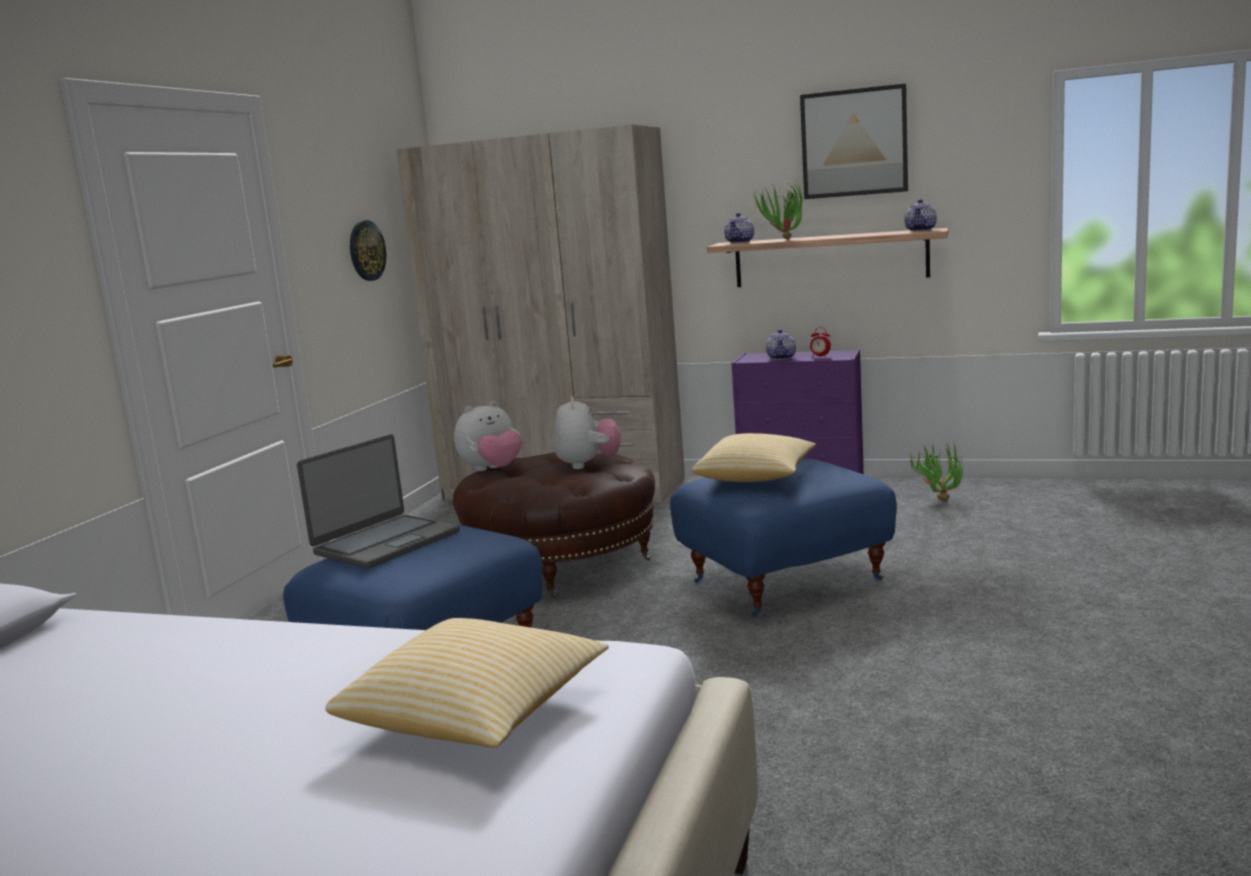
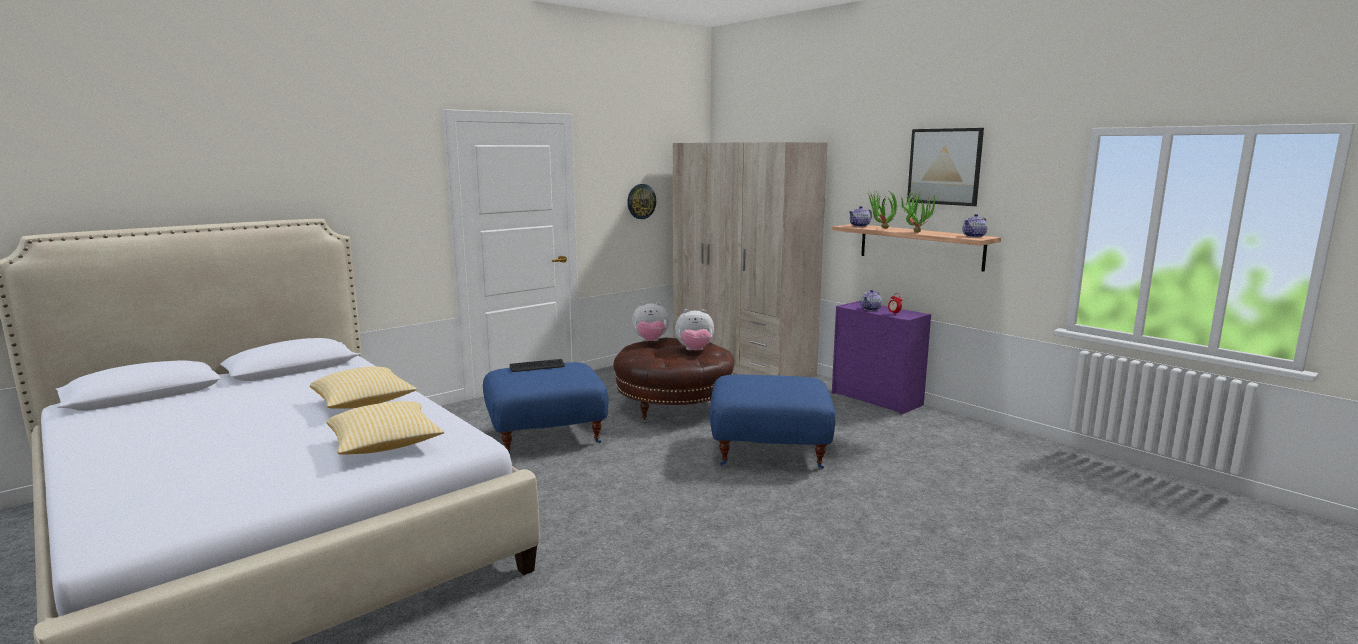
camera: 30 degrees right, 0 degrees up
(385, 543) = (537, 366): laptop -> keyboard
(588, 465) = (694, 351): plush toy -> plush toy turned 60 degrees clockwise
(756, 478) = (757, 381): pillow -> pillow (363, 403)
(938, 499) = (947, 432): potted plant -> potted plant (915, 232)

